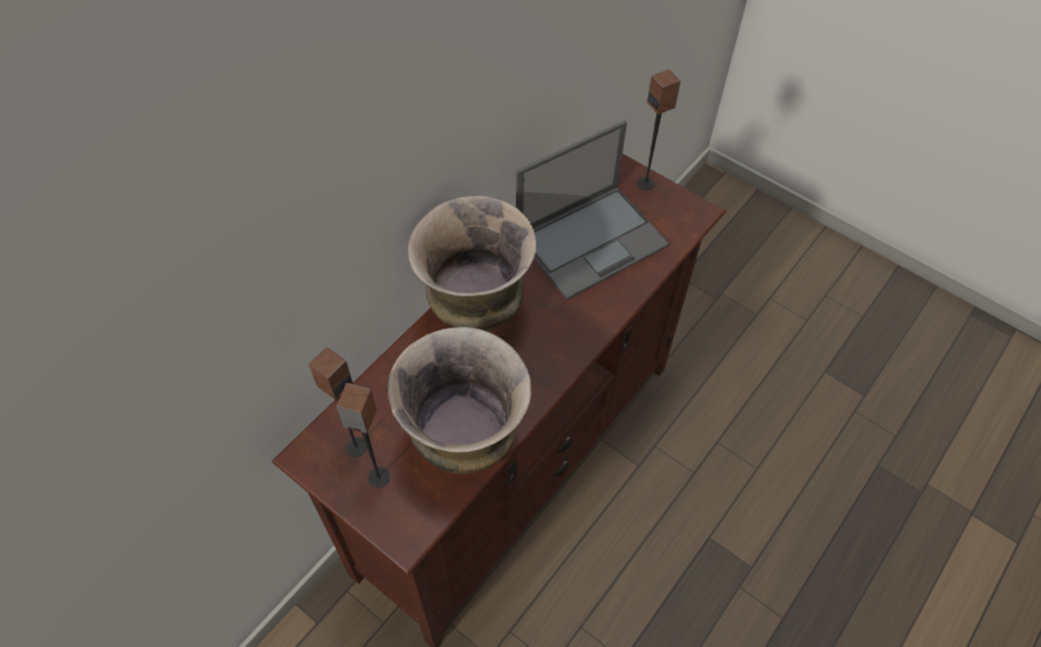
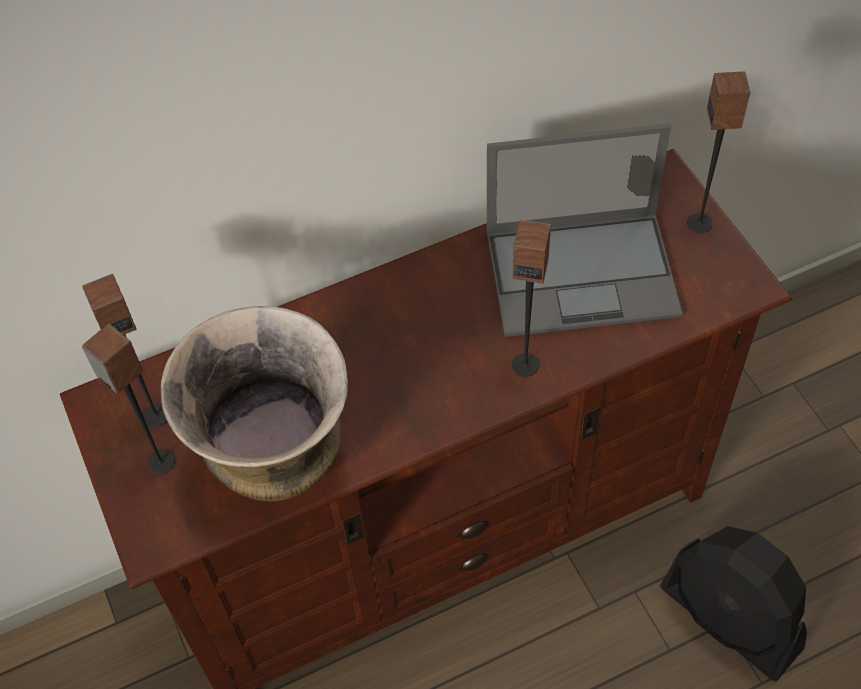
camera: 30 degrees right, 0 degrees up
(476, 313) = (383, 311): vase -> none
(590, 312) = (525, 364): none -> speaker
(719, 437) = (730, 618): none -> black fan

